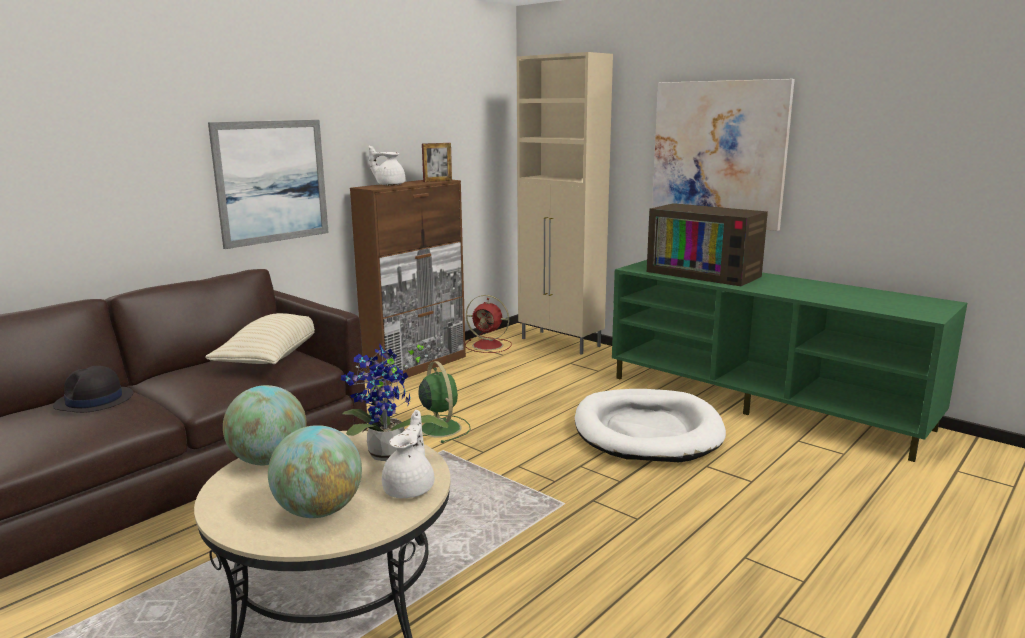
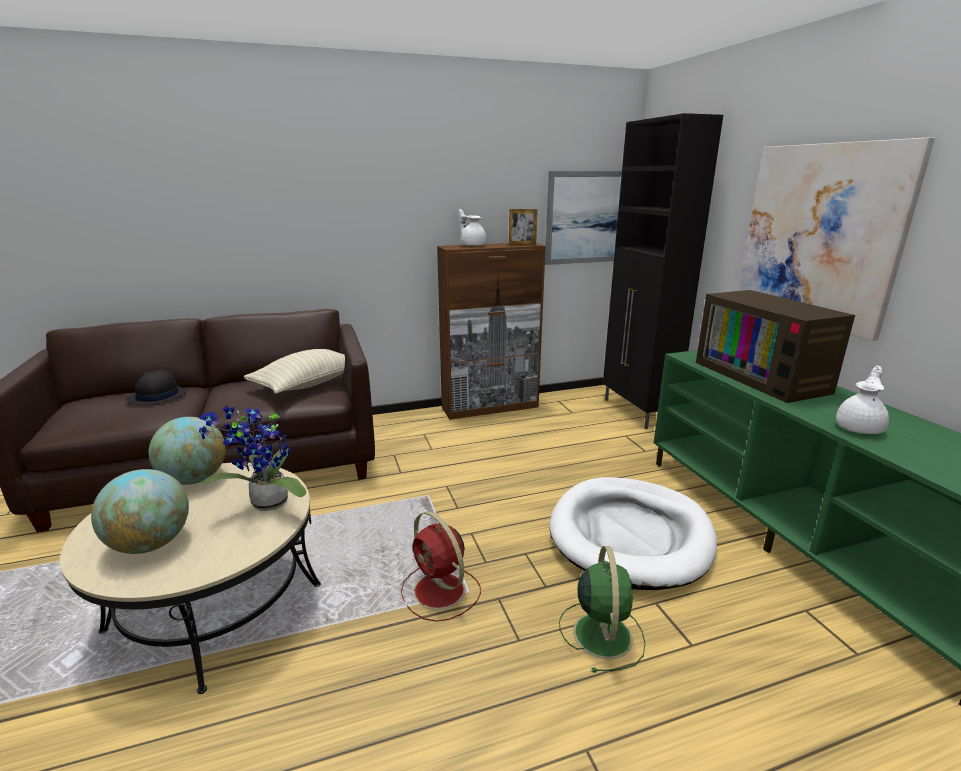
camera: 30 degrees right, 5 degrees up
(272, 182) = (363, 237): picture -> picture (586, 218)
(410, 488) = (235, 547): white teapot -> white teapot (860, 428)
(439, 427) = (448, 471): green fan -> green fan (602, 633)
(489, 345) = (569, 400): red fan -> red fan (440, 592)
(561, 343) = (637, 412): beige cabinet -> black cabinet

